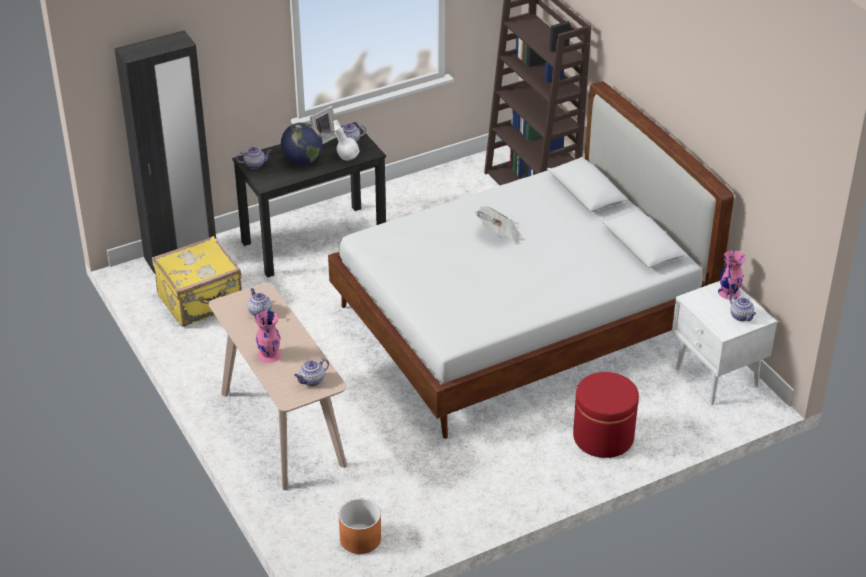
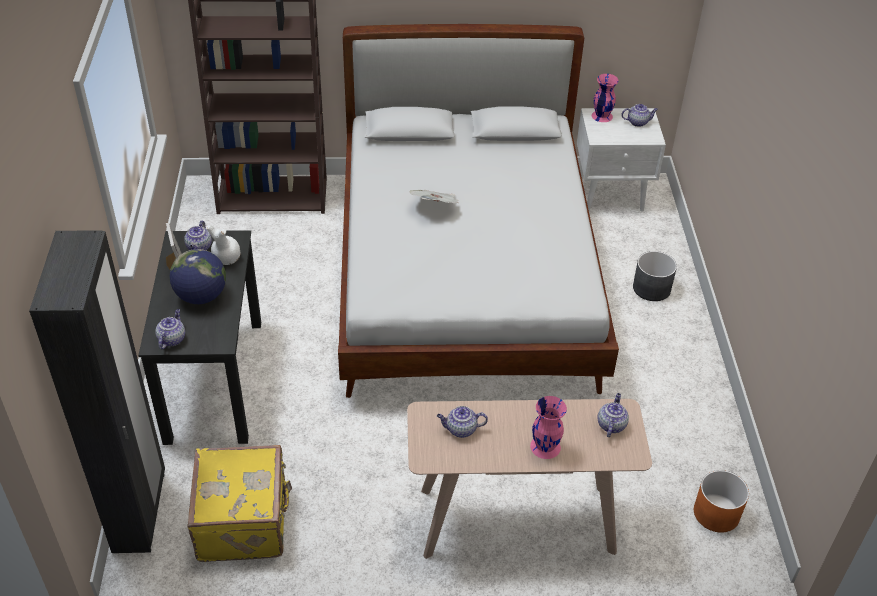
camera: 65 degrees left, 5 degrees up
(312, 381) = (611, 424): teapot -> teapot turned 150 degrees counterclockwise
(603, 437) = (652, 288): red ottoman -> grey planter

